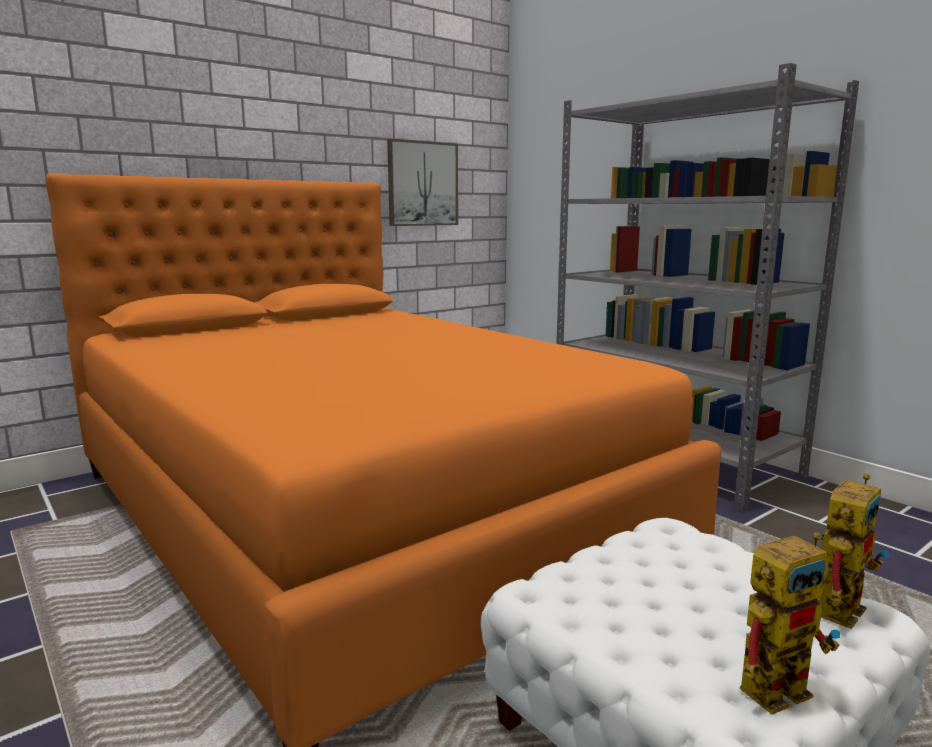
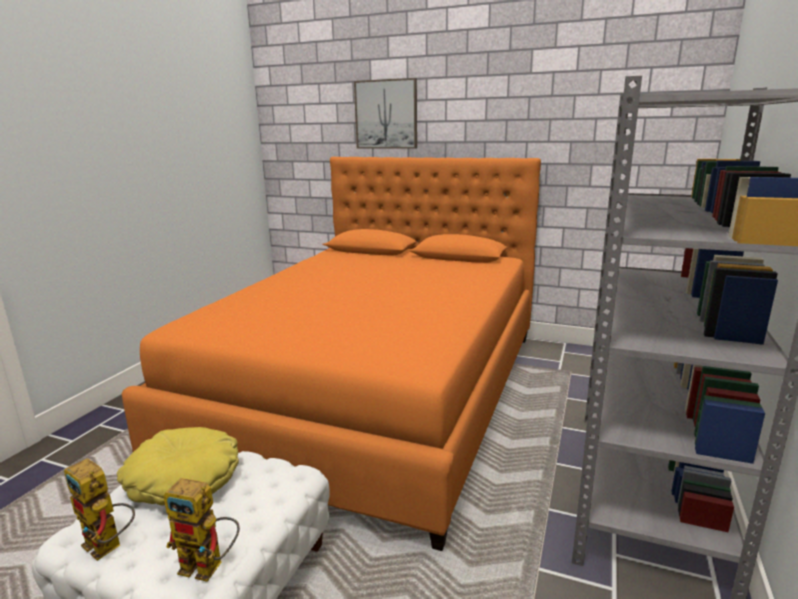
camera: 60 degrees right, 5 degrees up
(422, 184) = (598, 157): picture -> picture (386, 114)
(624, 603) = (186, 478): none -> yellow pillow

